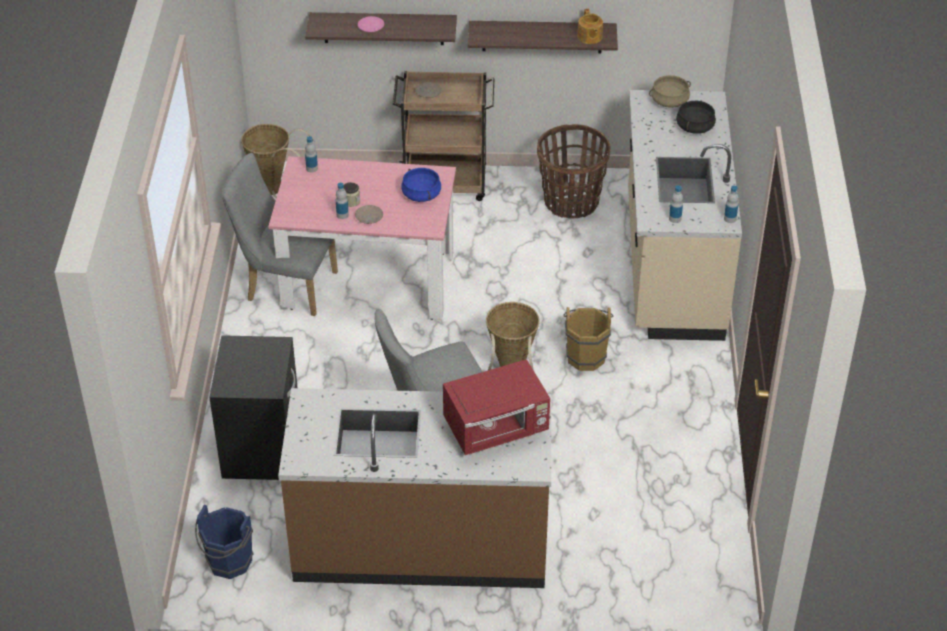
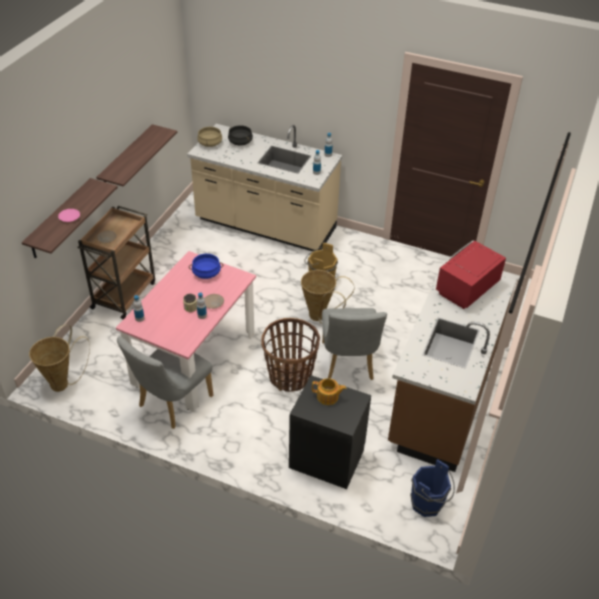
camera: 70 degrees left, 0 degrees up
(497, 429) = (466, 289): red microwave -> red microwave turned 135 degrees counterclockwise
(571, 202) = (184, 246): basket -> basket (290, 376)
(589, 37) = (158, 137): teapot -> teapot (328, 397)

